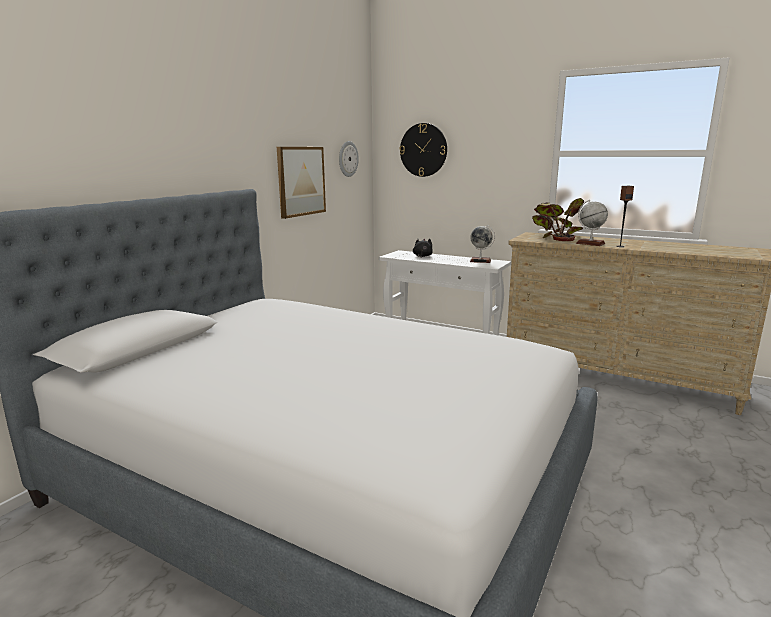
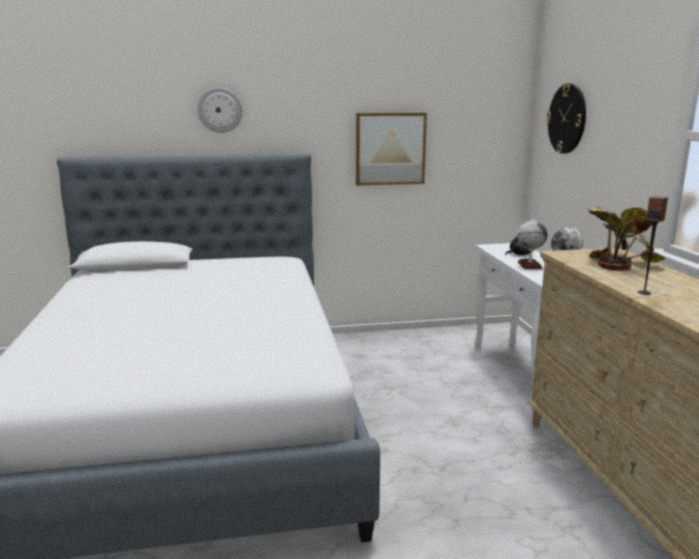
camera: 50 degrees right, 0 degrees up
(347, 159) = (477, 126): wall clock -> wall clock (220, 110)
(590, 243) = (622, 279): globe -> globe (529, 265)

